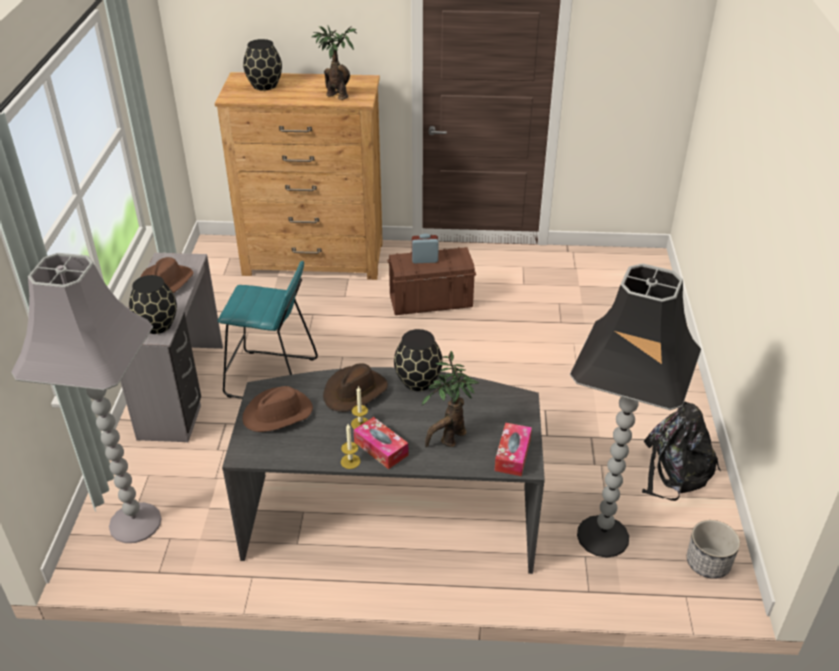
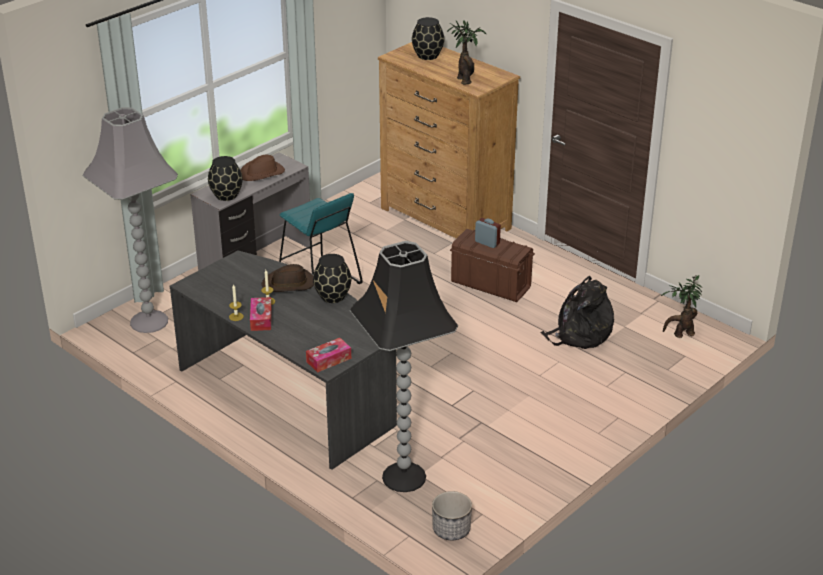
camera: 40 degrees right, 5 degrees down
(278, 413) = (232, 274): brown hat -> none
(449, 439) = (305, 334): potted plant -> potted plant (680, 334)
(675, 470) = (511, 472): black backpack -> black backpack (579, 334)

